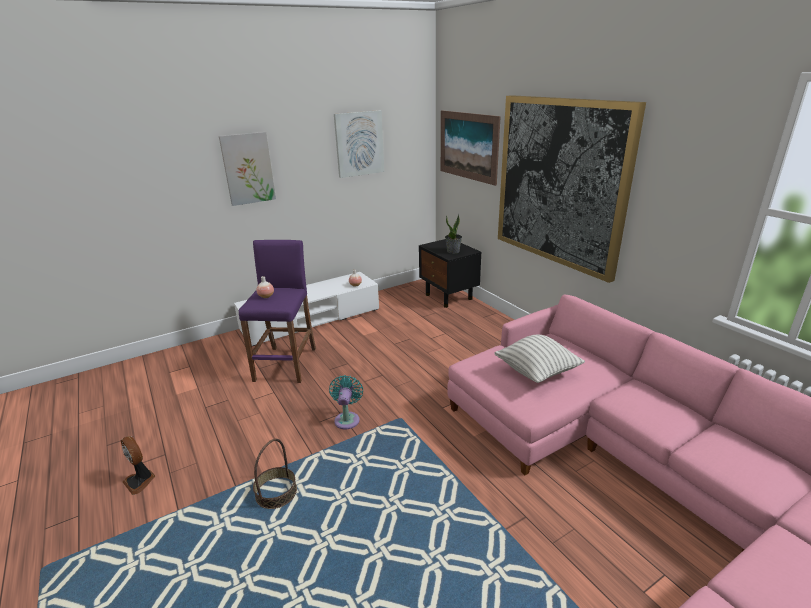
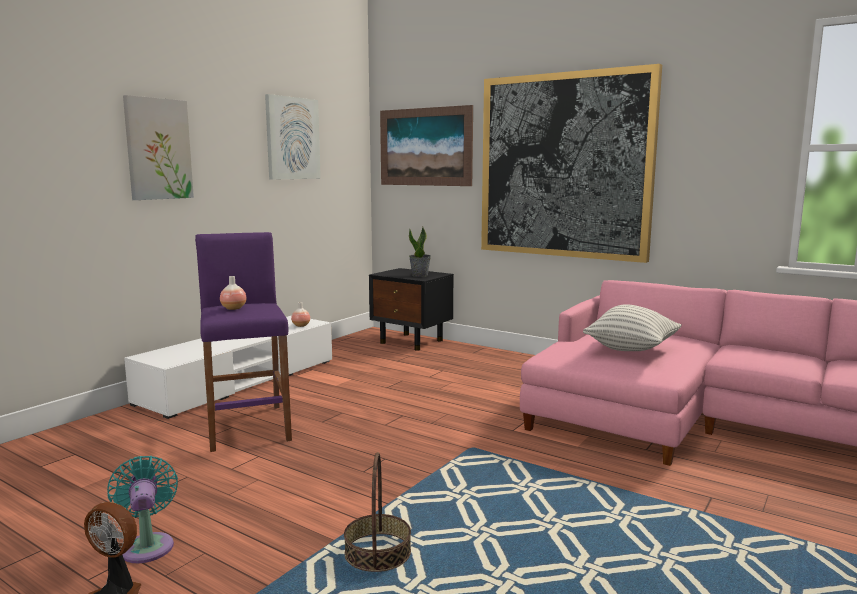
camera: 25 degrees left, 15 degrees down
(347, 418) = (401, 461): turquoise fan -> turquoise fan (148, 545)

